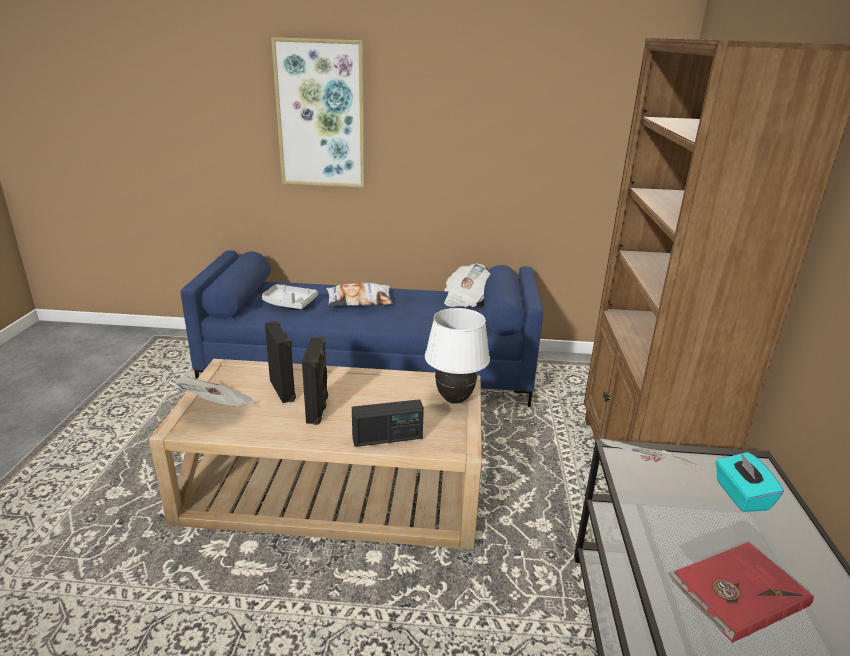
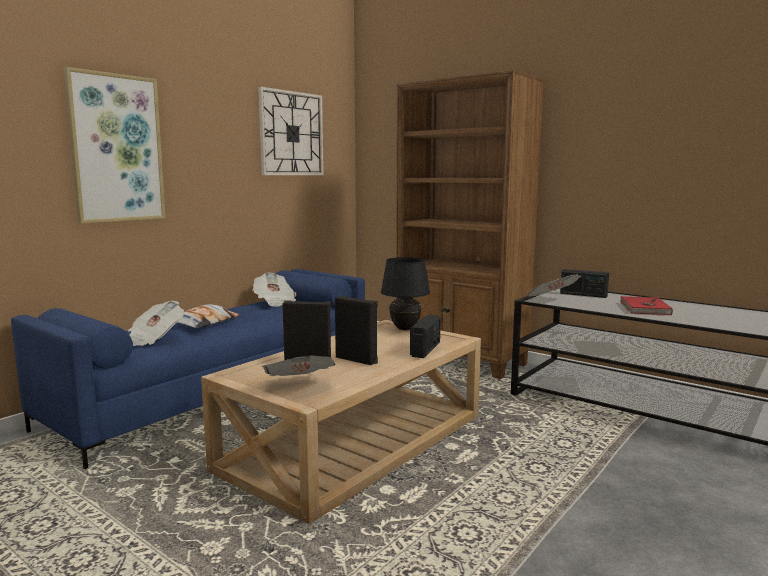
camera: 55 degrees left, 15 degrees down
(289, 303) = (153, 339): grey tray -> newspaper
(455, 399) = (405, 329): white table lamp -> black table lamp
(555, 96) = (291, 133): none -> wall clock
(741, 495) = (583, 295): turquoise tissue box -> radio

